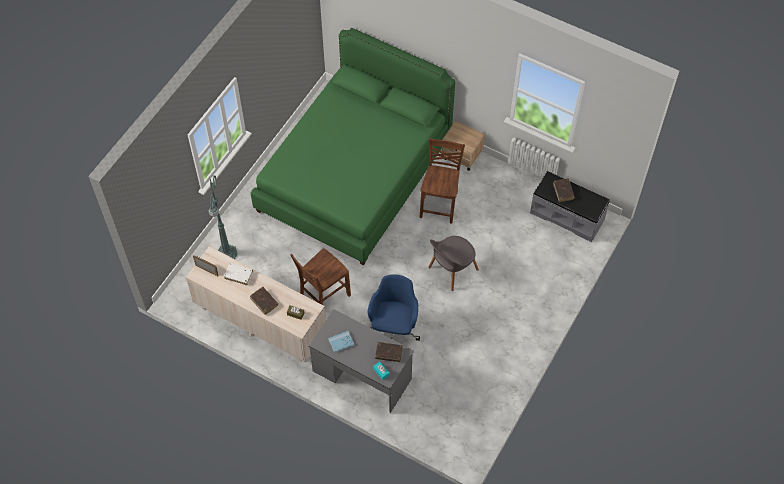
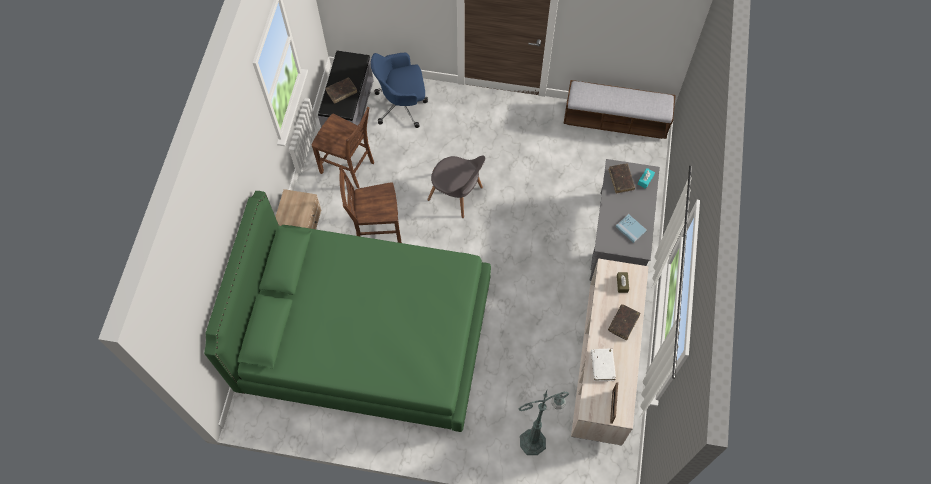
camera: 110 degrees left, 5 degrees up
(323, 296) = (543, 310): brown chair -> brown chair (348, 168)
(394, 328) = (550, 227): blue office chair -> blue office chair (402, 105)
(480, 422) = (615, 121): none -> bench

